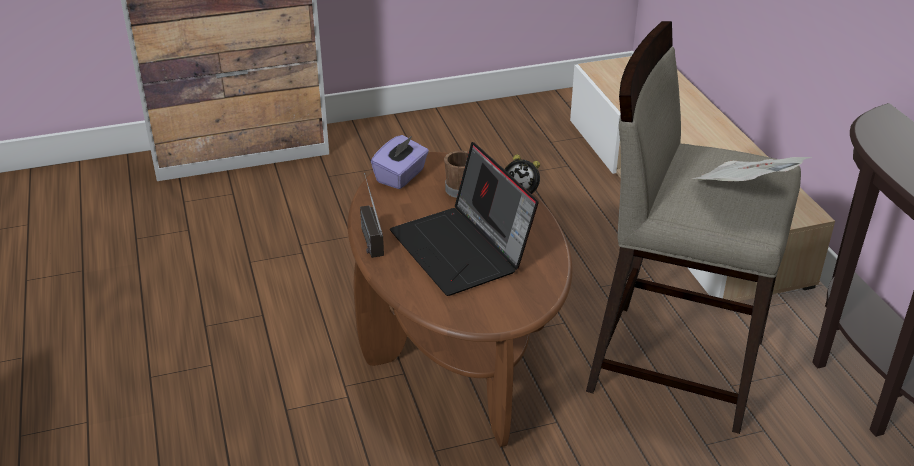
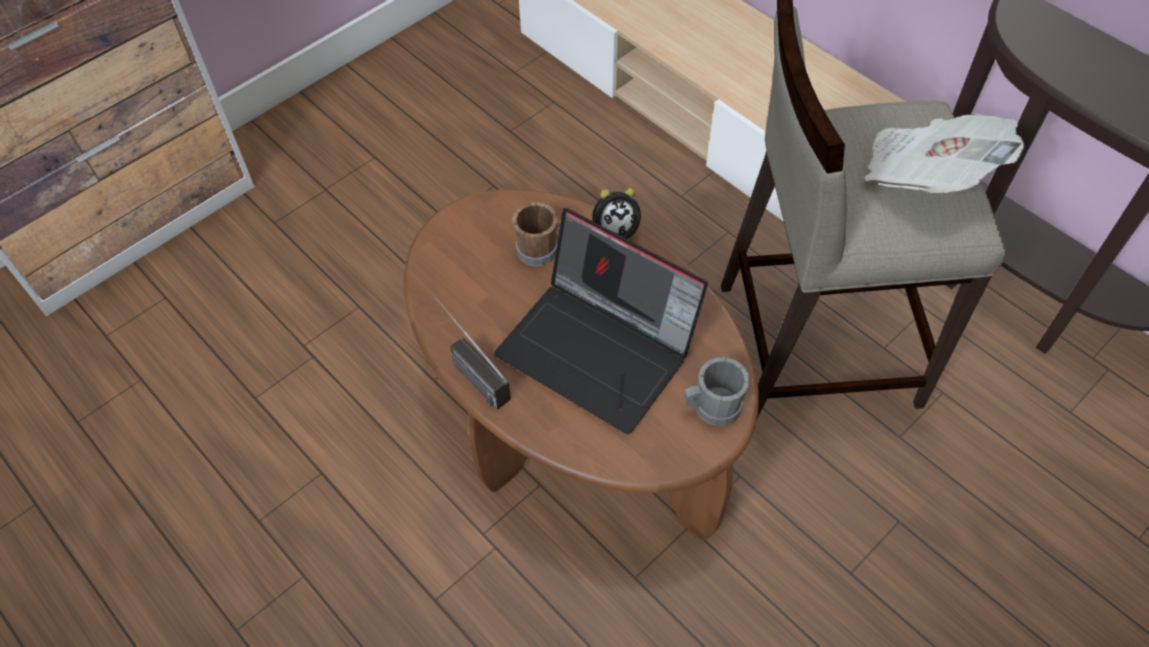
camera: 25 degrees left, 20 degrees up
(401, 176) = (450, 256): purple tissue box -> none
(518, 302) = (712, 407): none -> grey mug

